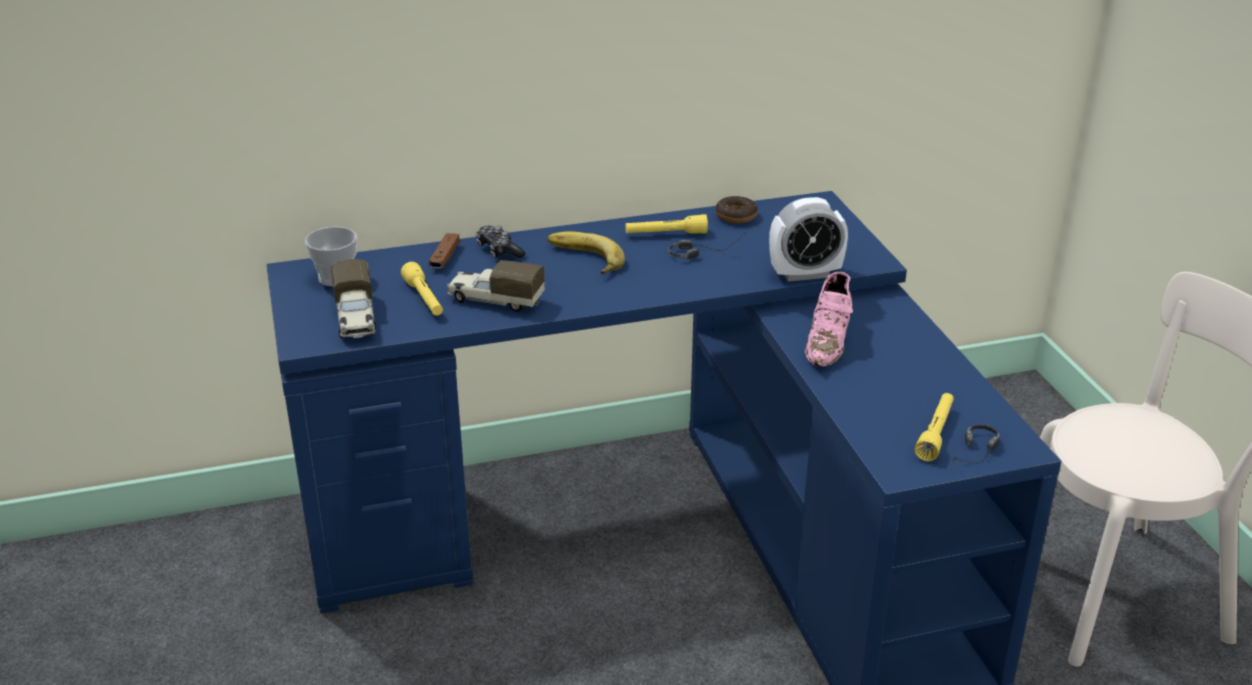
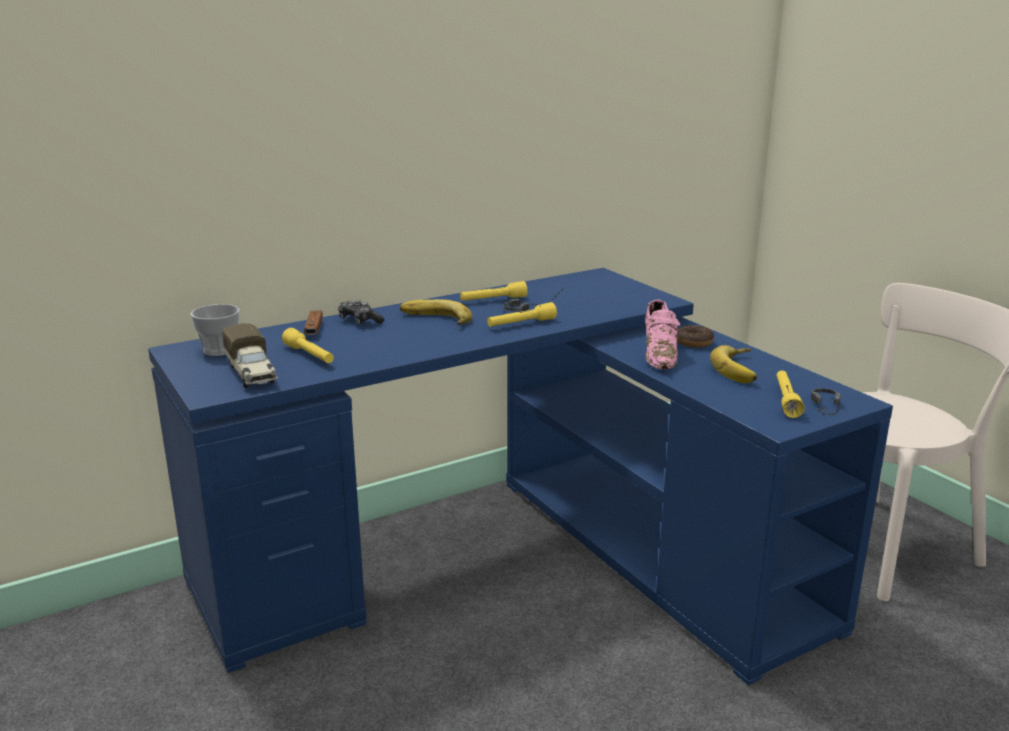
camera: 15 degrees left, 10 degrees down
(495, 300) = (374, 350): toy truck -> none
(677, 279) = (521, 324): none -> yellow flashlight
(736, 216) = (541, 286): donut -> donut (694, 342)
(805, 274) = (620, 312): alarm clock -> none
(913, 378) = (741, 369): none -> banana

